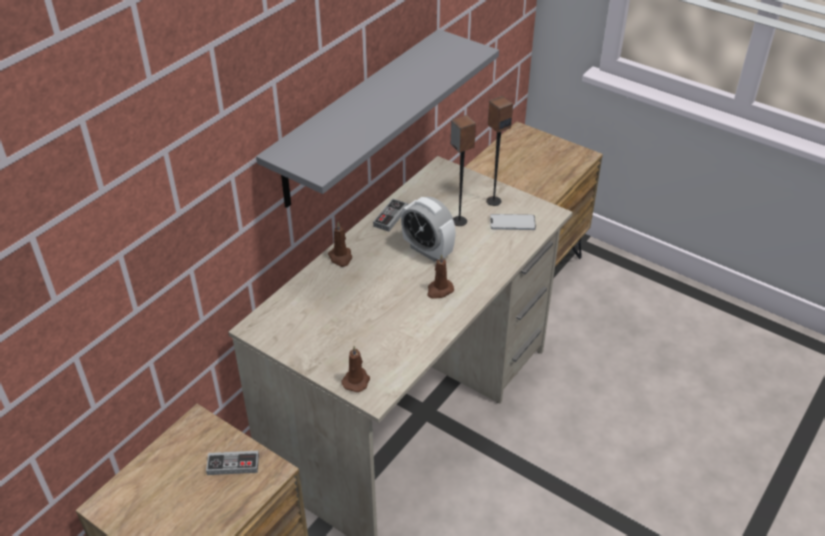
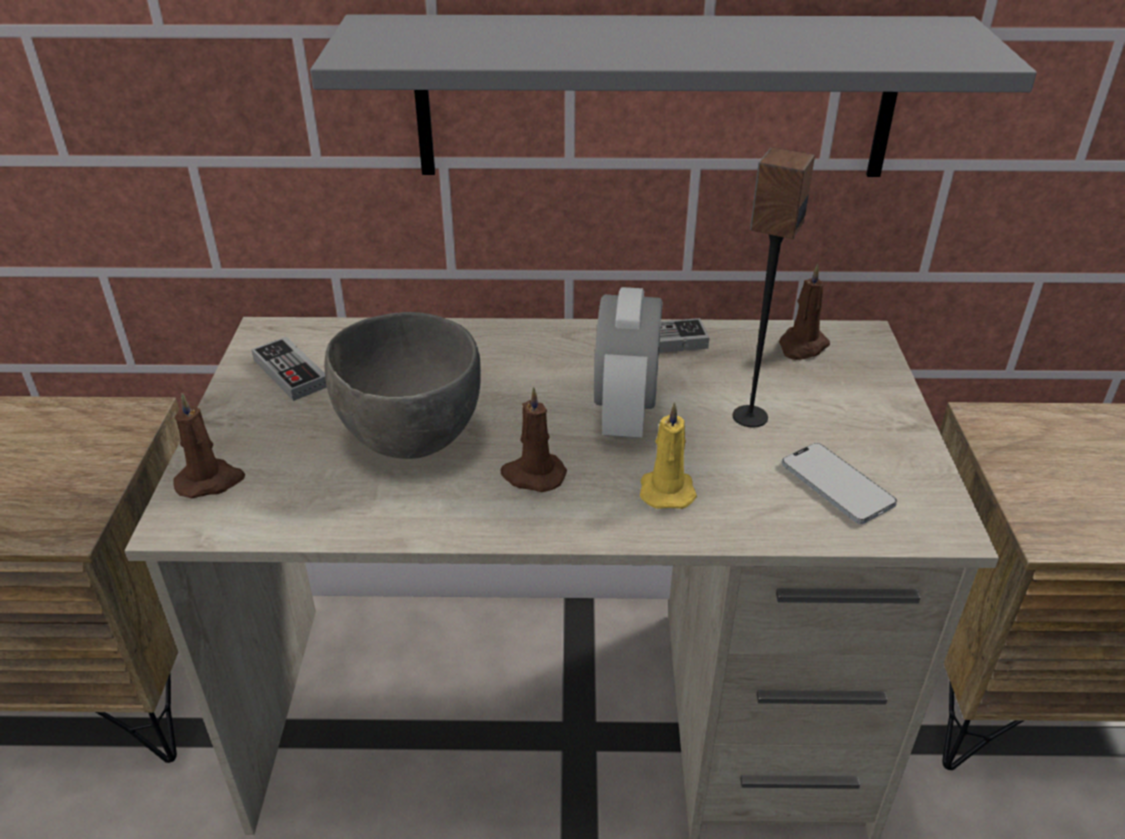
camera: 55 degrees right, 5 degrees down
(233, 465) = (65, 484): game controller -> game controller (290, 373)
(341, 257) = (503, 338): brown candle -> brown candle (802, 346)
(382, 312) = (410, 435): none -> grey bowl
(478, 262) = (666, 489): none -> yellow candle
(493, 201) = (864, 432): speaker -> none

